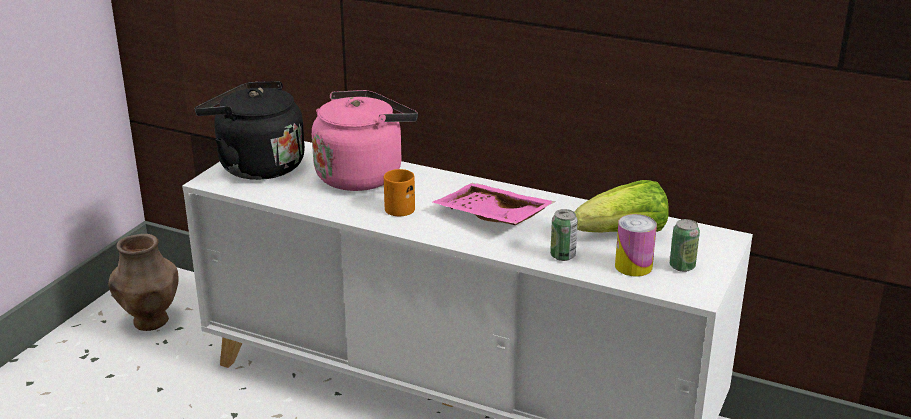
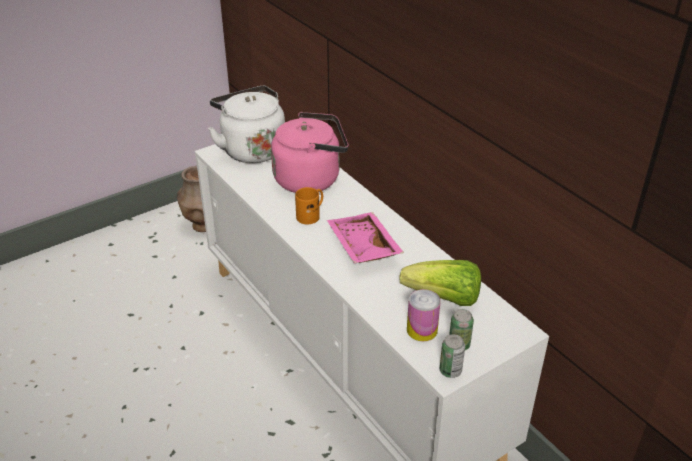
camera: 30 degrees right, 10 degrees up
(256, 166) = (251, 149): black kettle -> white kettle
(562, 256) = (379, 300): can -> can (450, 371)

